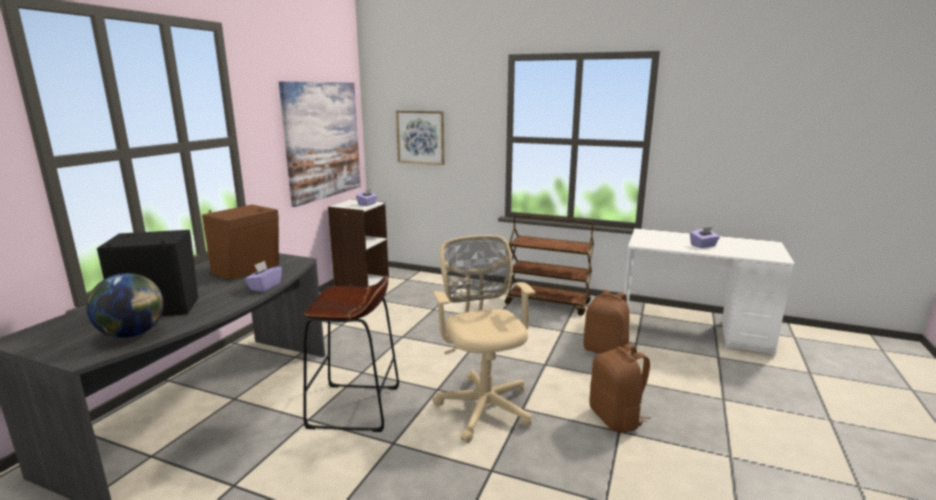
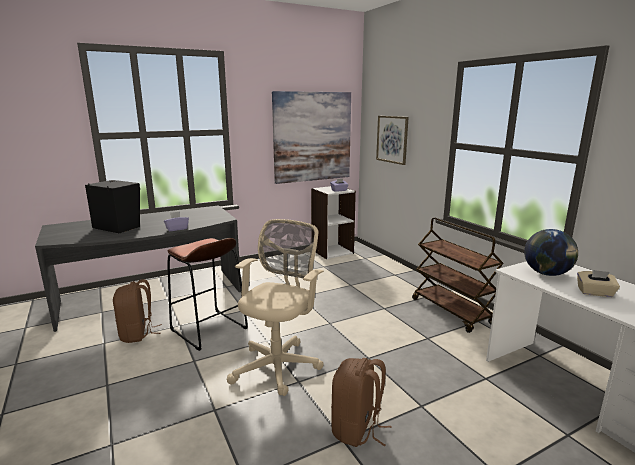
camera: 40 degrees right, 0 degrees up
(133, 334) = (83, 236): globe -> globe (547, 273)
(248, 269) = (192, 217): brown speaker -> none
(605, 350) = (442, 371): brown backpack -> brown backpack (137, 334)
(703, 245) = (595, 293): purple tissue box -> beige tissue box

